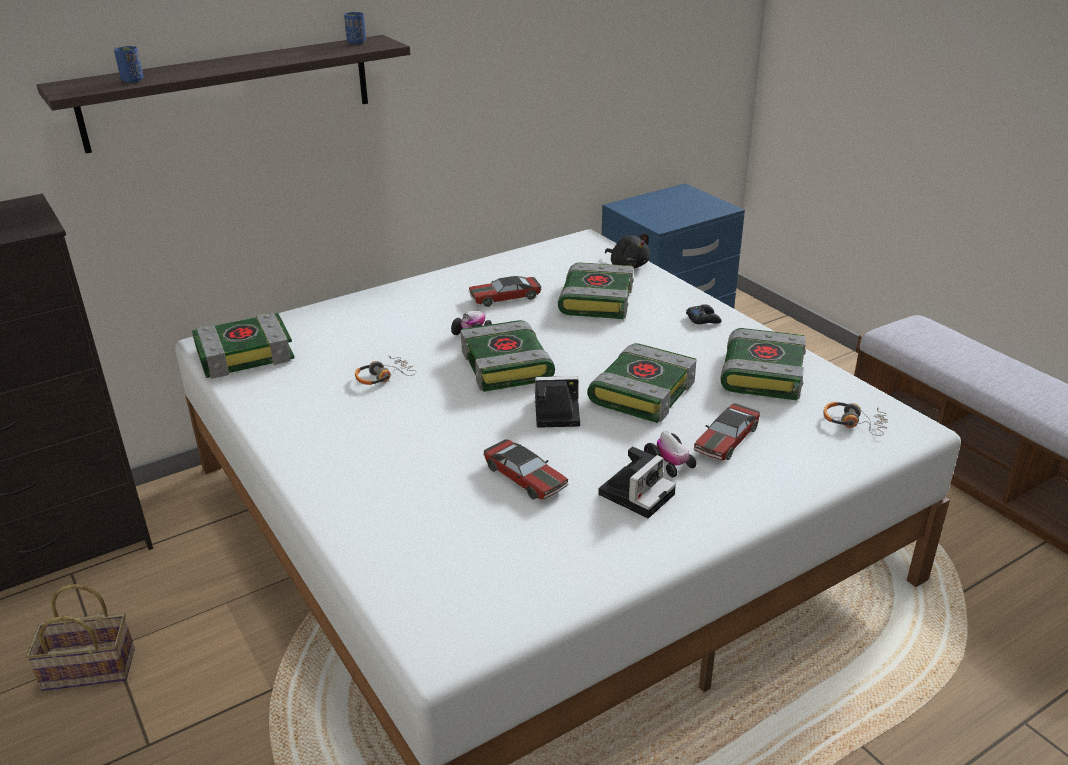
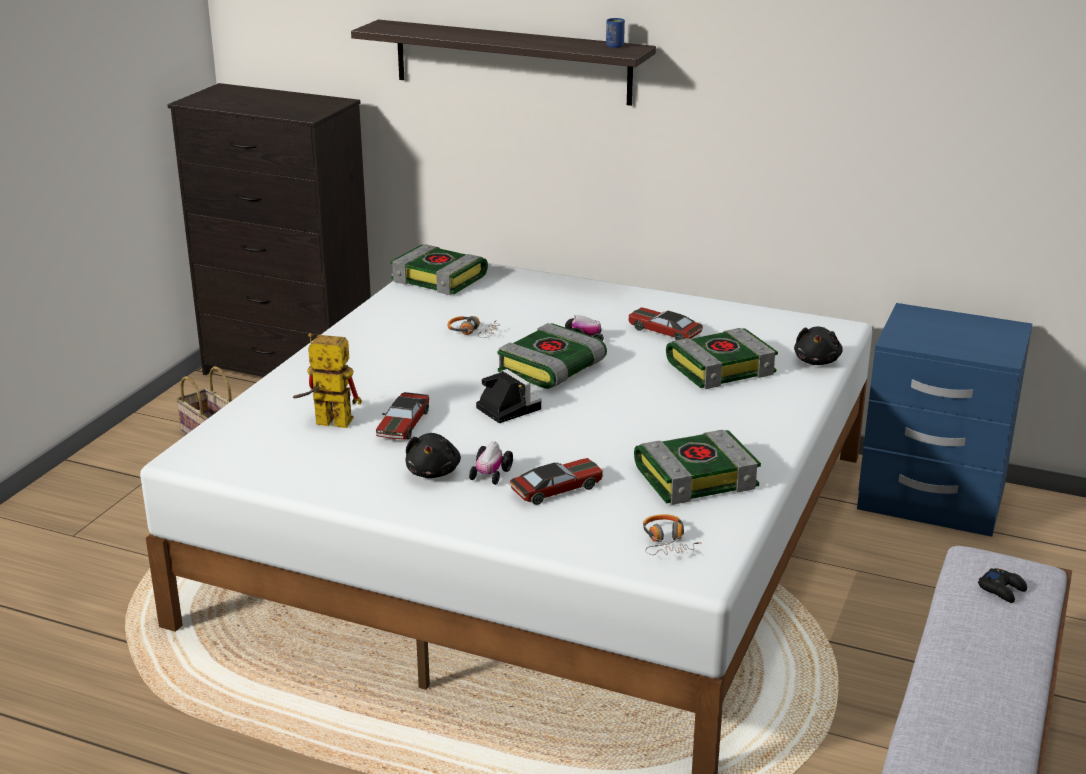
camera: 55 degrees right, 5 degrees down
(132, 80) = (419, 31): blue cup -> none
(466, 523) = (325, 422): none -> toy robot
(637, 492) = (433, 472): camera -> black plush toy
(642, 391) = (587, 432): book -> none
(703, 319) = (762, 424): black game controller -> black game controller (1002, 589)
(726, 440) = (557, 488): toy car -> toy car turned 150 degrees clockwise

